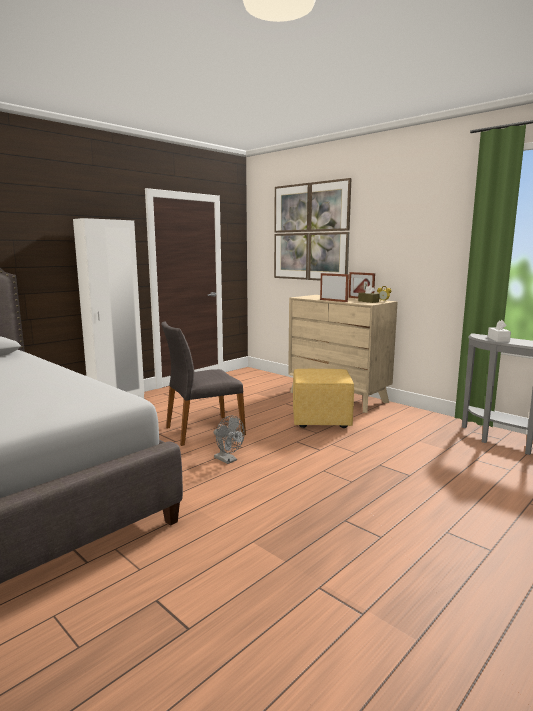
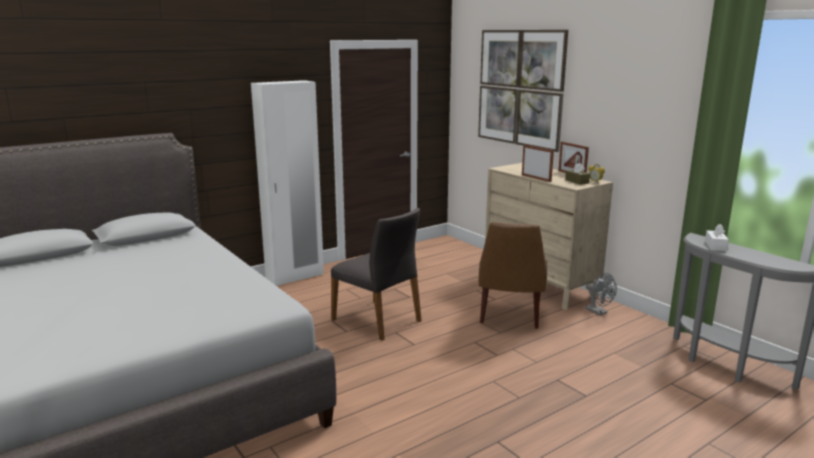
camera: 10 degrees right, 5 degrees up
(203, 430) = (378, 320): grey chair -> grey chair turned 120 degrees counterclockwise
(228, 460) = (396, 359): grey fan -> grey fan (599, 312)
(320, 420) = (509, 316): yellow ottoman -> brown chair

